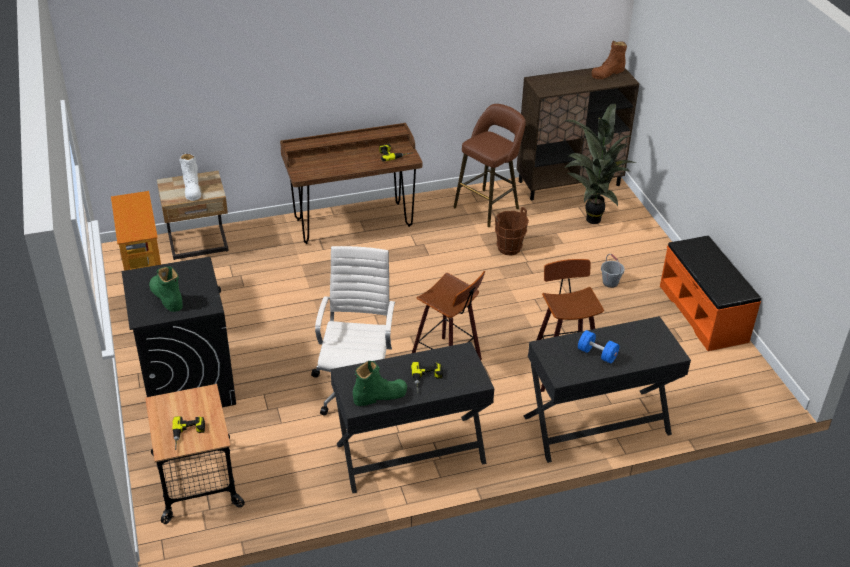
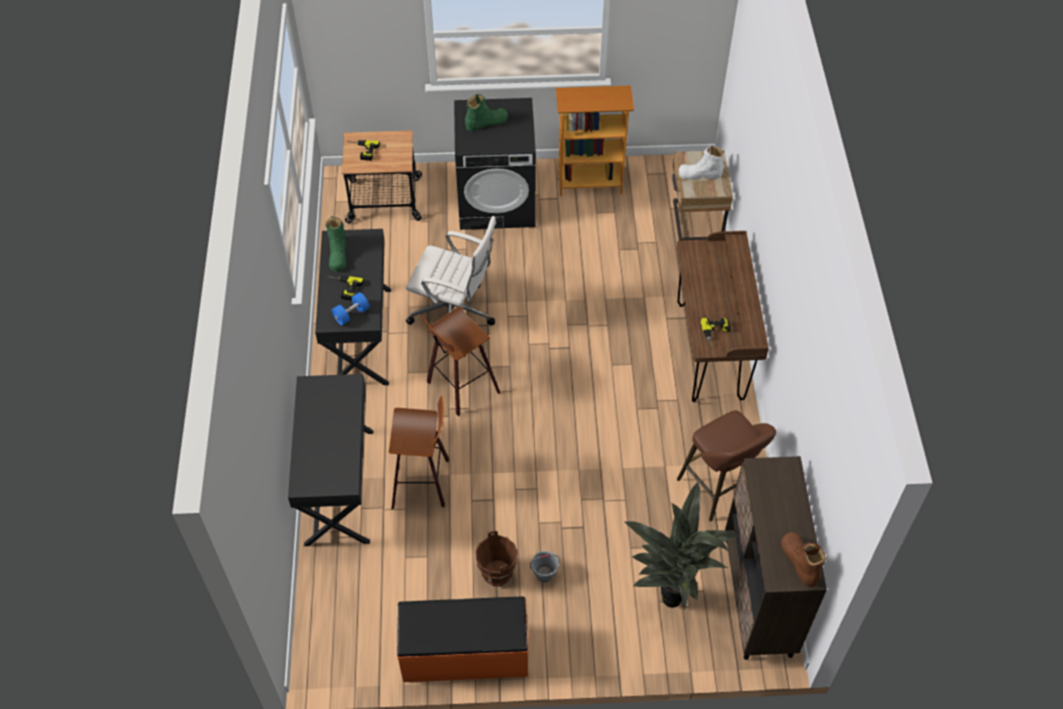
camera: 105 degrees right, 15 degrees up
(509, 248) = (631, 489): brown bucket -> brown bucket (496, 573)
(597, 354) = (325, 422): blue dumbbell -> blue dumbbell (351, 314)

